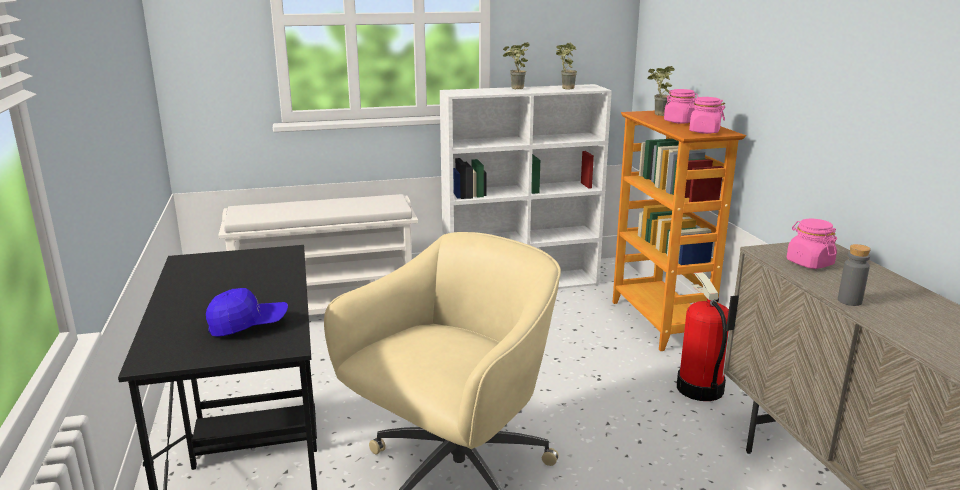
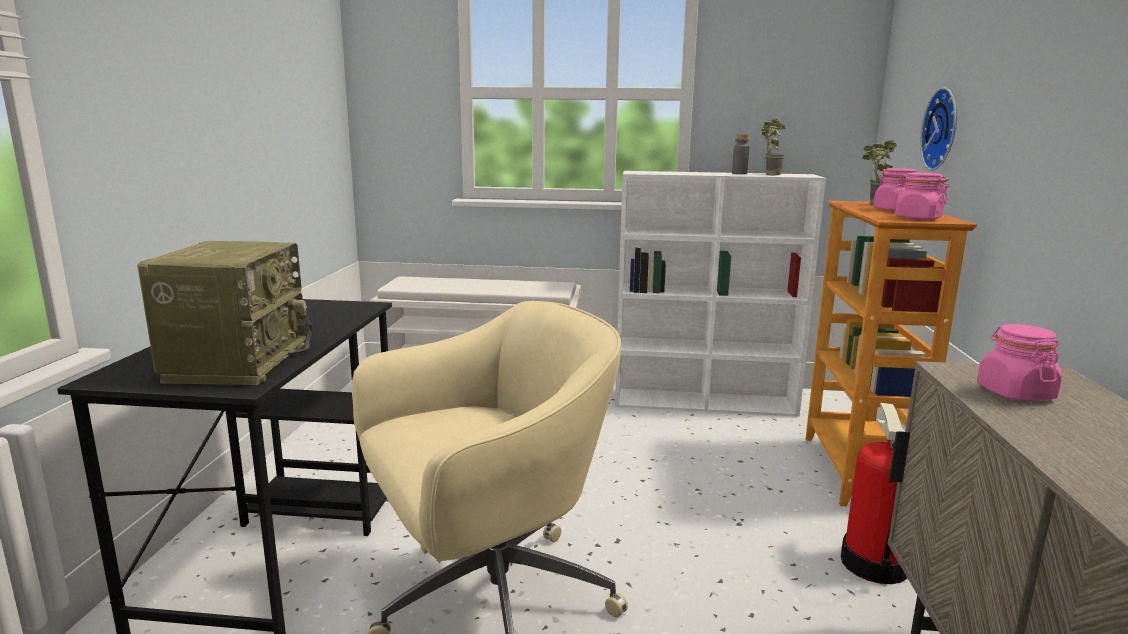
camera: 20 degrees right, 5 degrees down
(248, 325) = (237, 362): blue cap -> radio
(514, 89) = (708, 172): potted plant -> none
(706, 56) = (944, 129): none -> wall clock
(849, 301) = (1051, 451): grey bottle -> grey bottle (739, 173)

